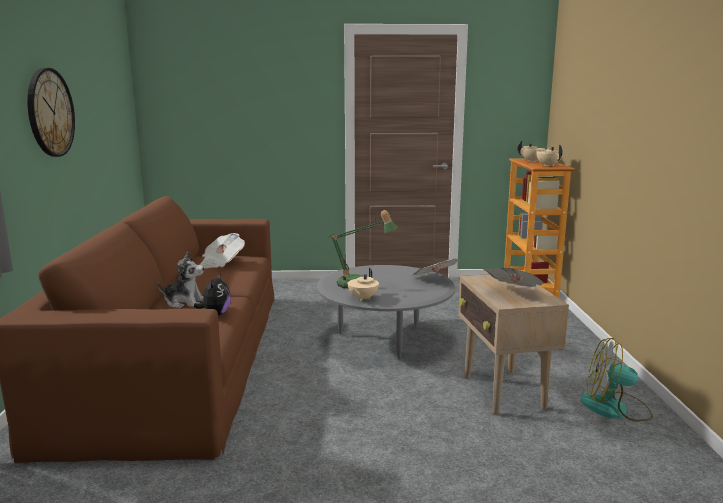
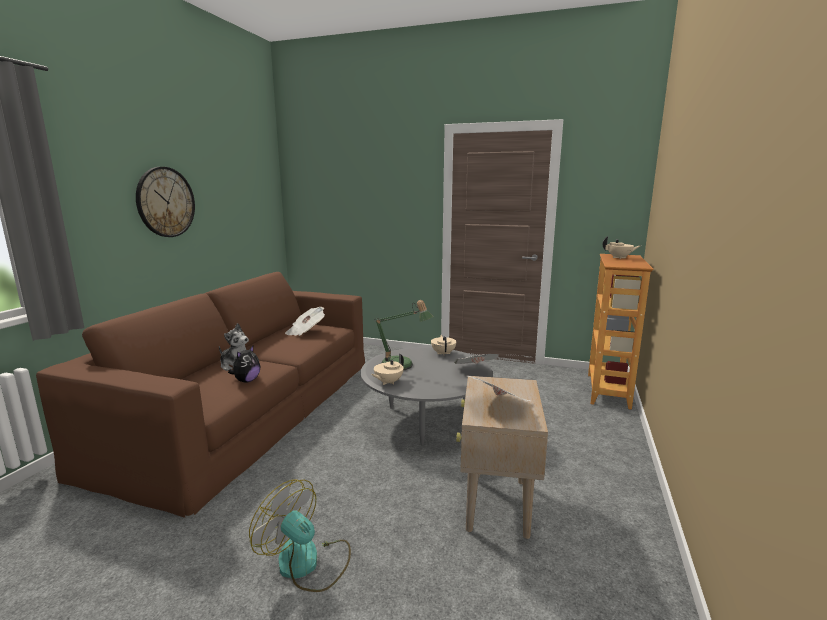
camera: 20 degrees right, 0 degrees up
(548, 165) = (627, 264): beige teapot -> beige teapot (443, 353)
(615, 409) = (611, 559): fan -> fan (307, 563)

